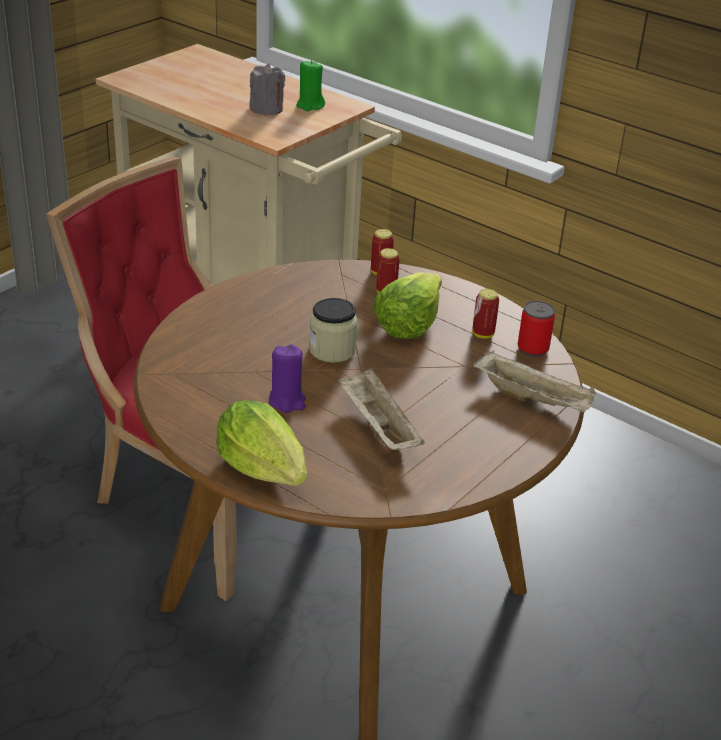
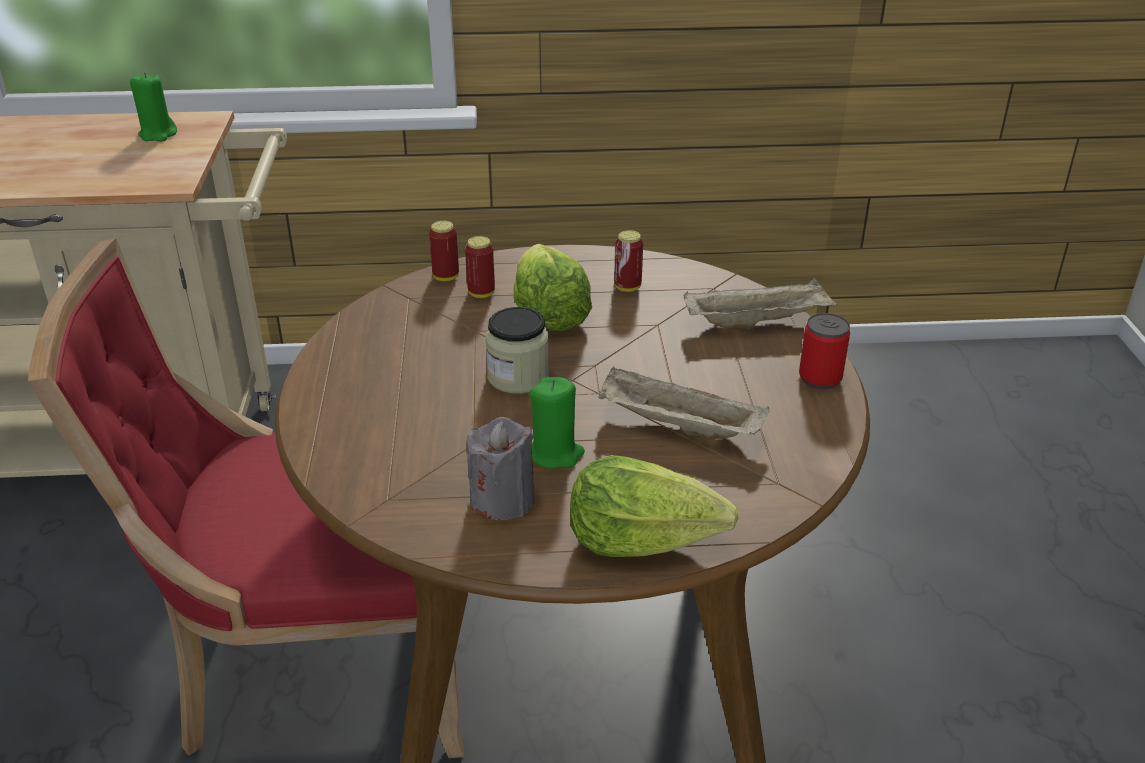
camera: 40 degrees left, 0 degrees up
(266, 109) = (111, 156): grey candle -> grey candle (502, 500)
(287, 401) = (555, 454): purple candle -> green candle
(533, 349) = (687, 278): can -> can (820, 378)

